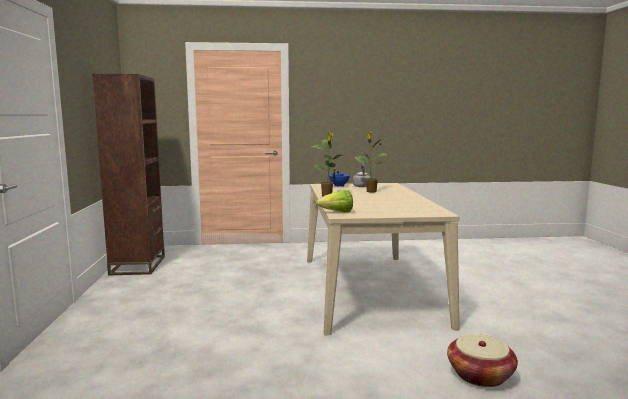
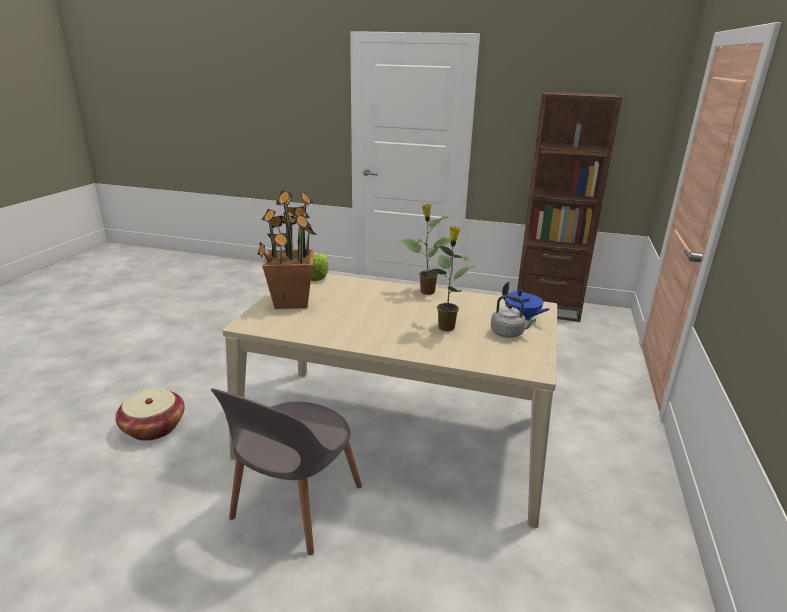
camera: 110 degrees right, 15 degrees up
(391, 211) = (291, 301): none -> potted plant
(461, 301) = (294, 506): none -> grey chair

